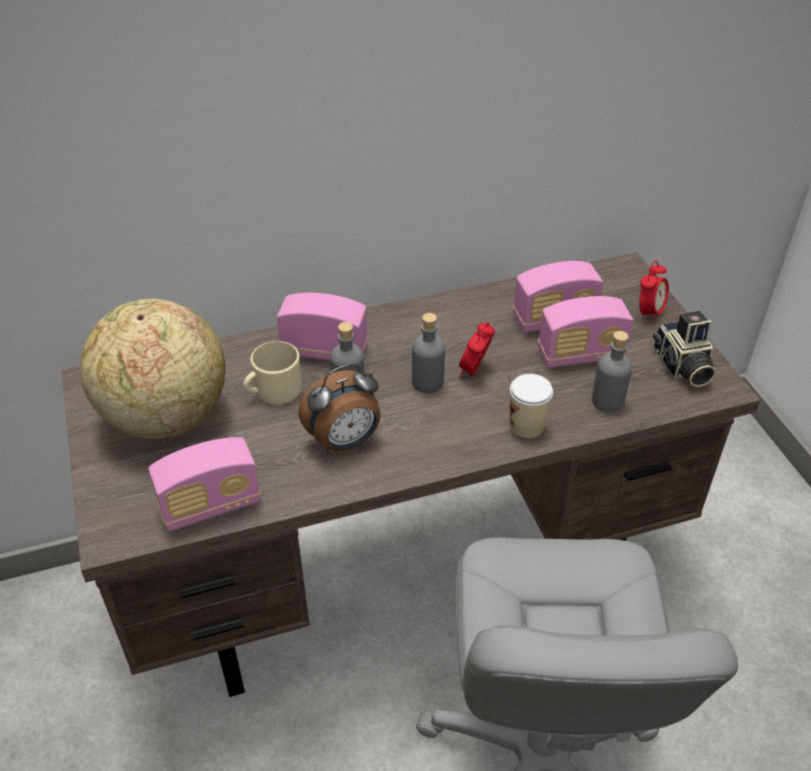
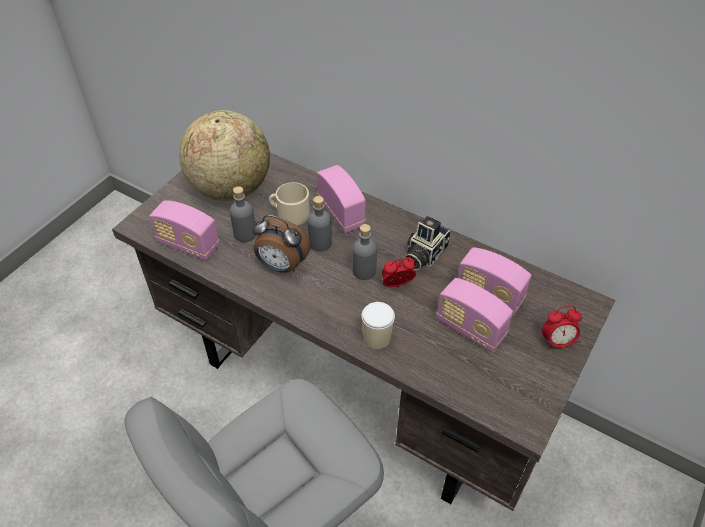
camera: 50 degrees right, 5 degrees up
(607, 401) = (442, 367): grey bottle -> grey bottle (245, 234)
(681, 366) = (522, 390): camera -> camera (423, 254)

